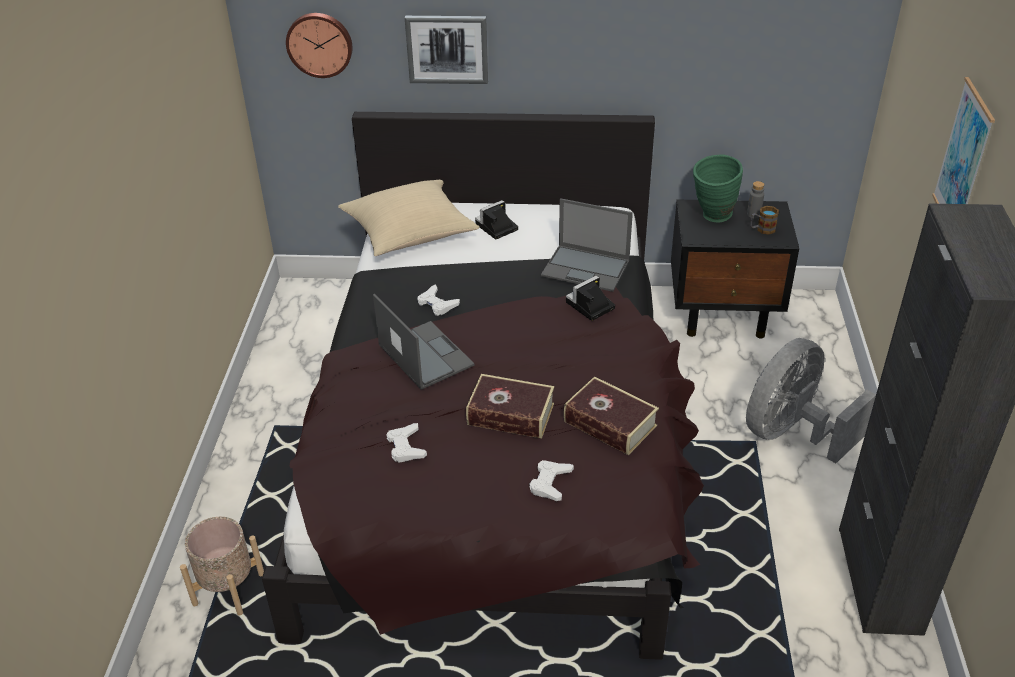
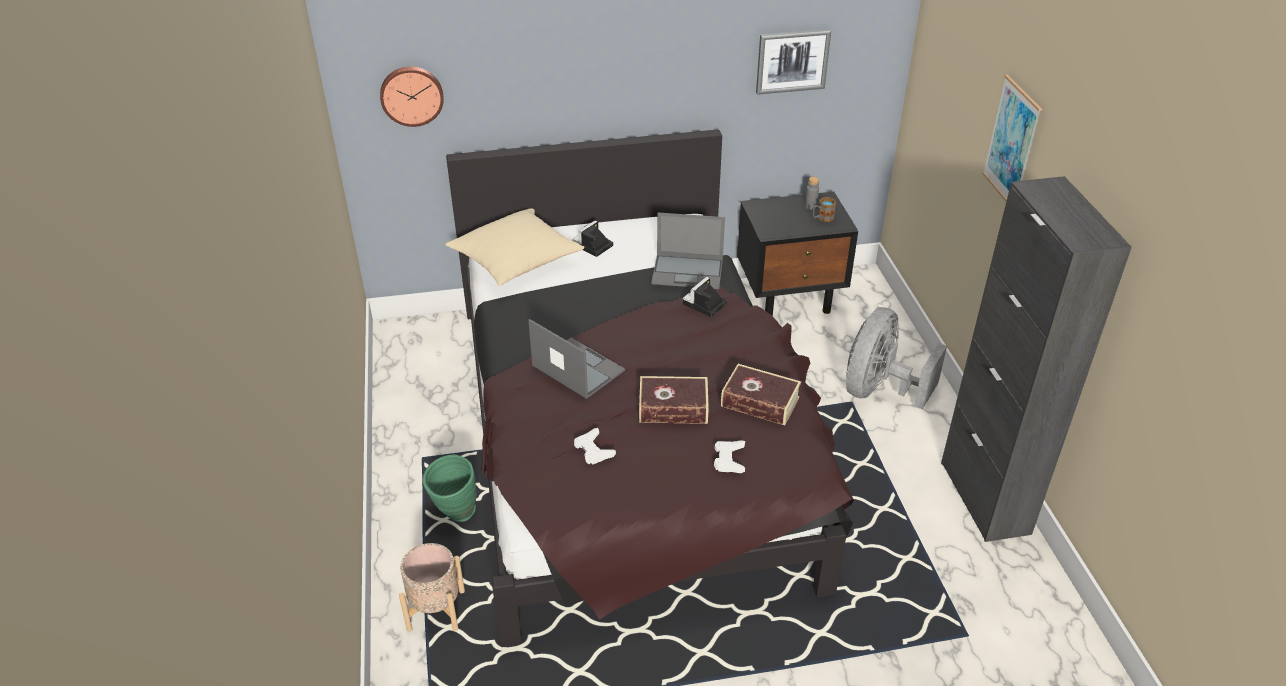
camera: 15 degrees left, 0 degrees up
(437, 304) = (568, 321): white game controller -> none
(447, 49) = (532, 88): picture -> picture (792, 61)
(712, 217) = (776, 213): green vase -> green vase (455, 516)

